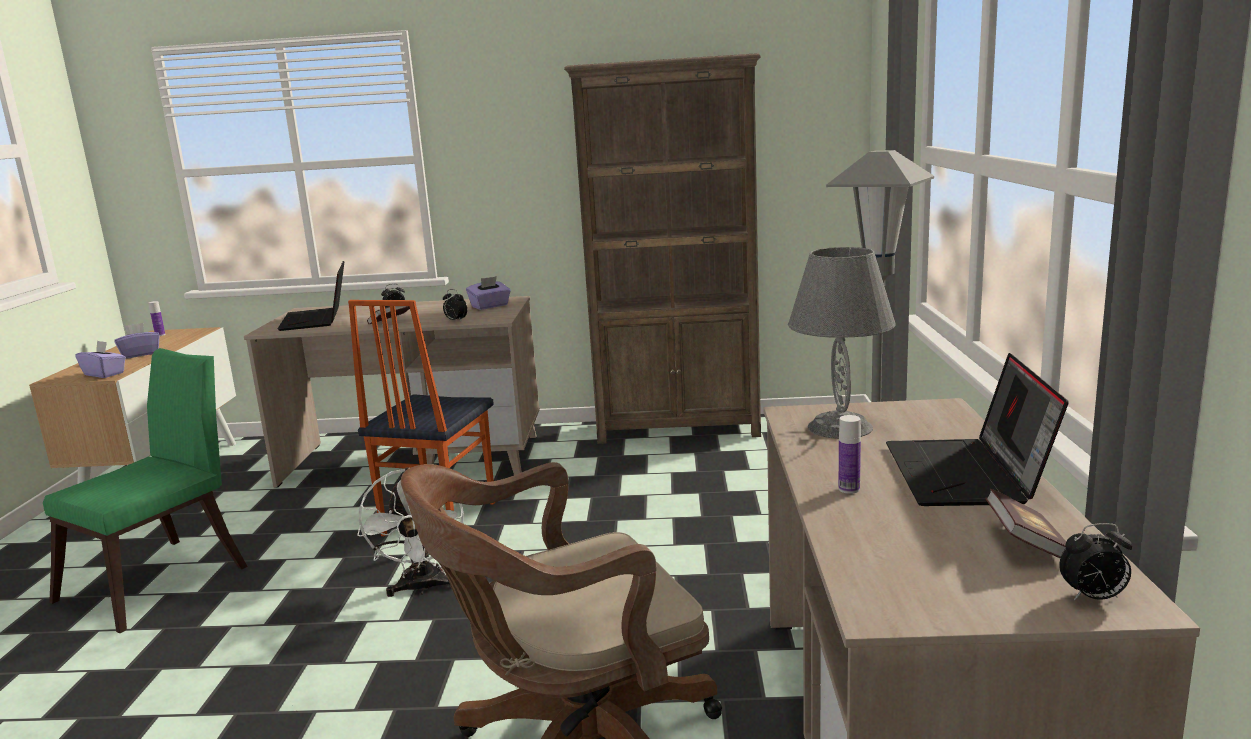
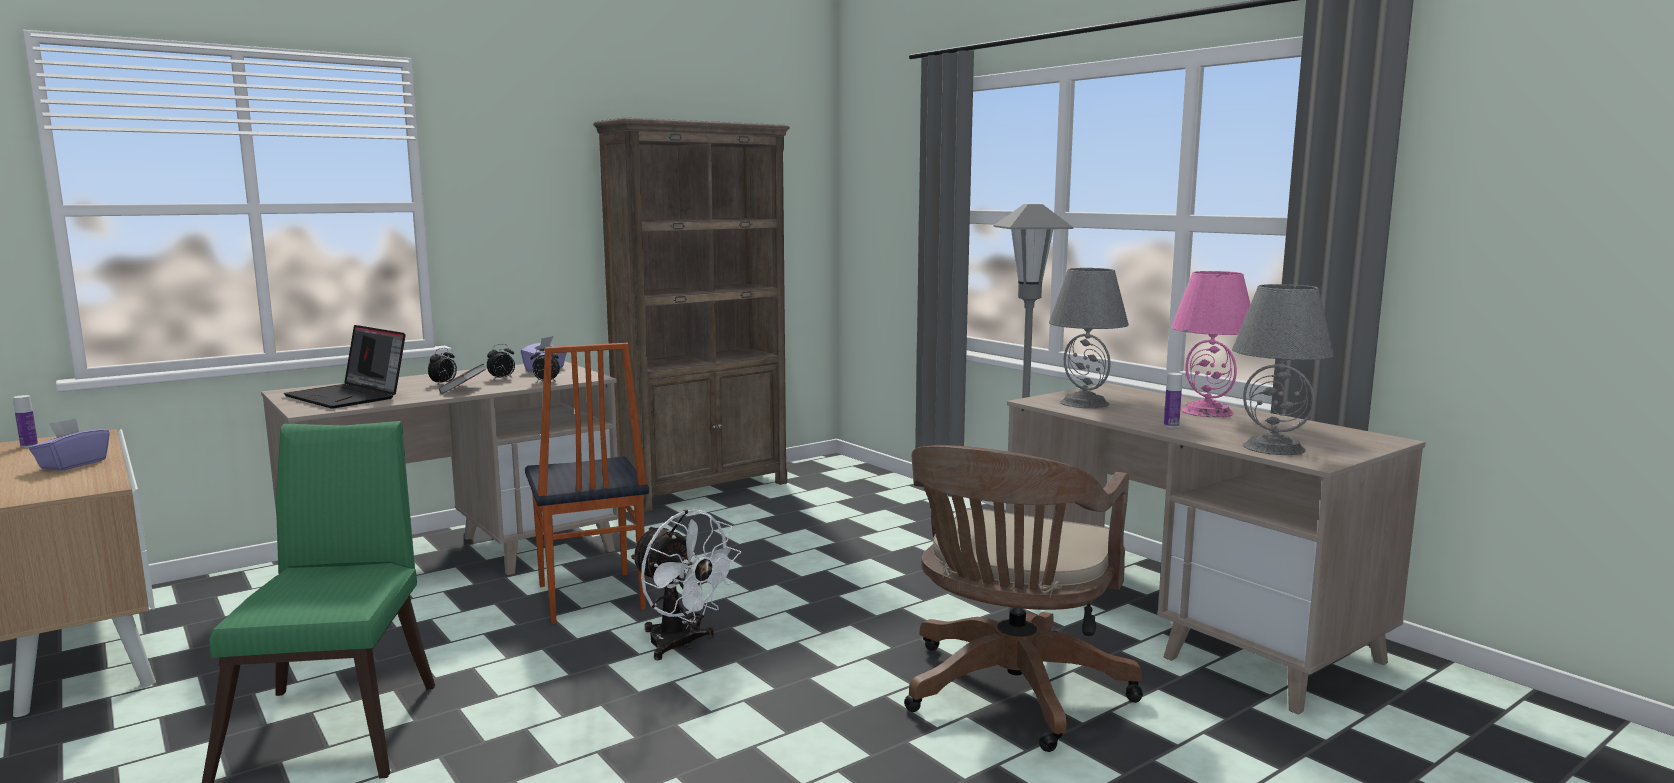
camera: 40 degrees left, 5 degrees down
(105, 374) = (86, 486): purple tissue box -> none
(889, 565) = (1274, 447): none -> grey table lamp
(968, 475) = (1208, 411): laptop -> pink table lamp
(1025, 543) = (1302, 430): book -> none
(1093, 598) = (1373, 441): alarm clock -> alarm clock (502, 379)

